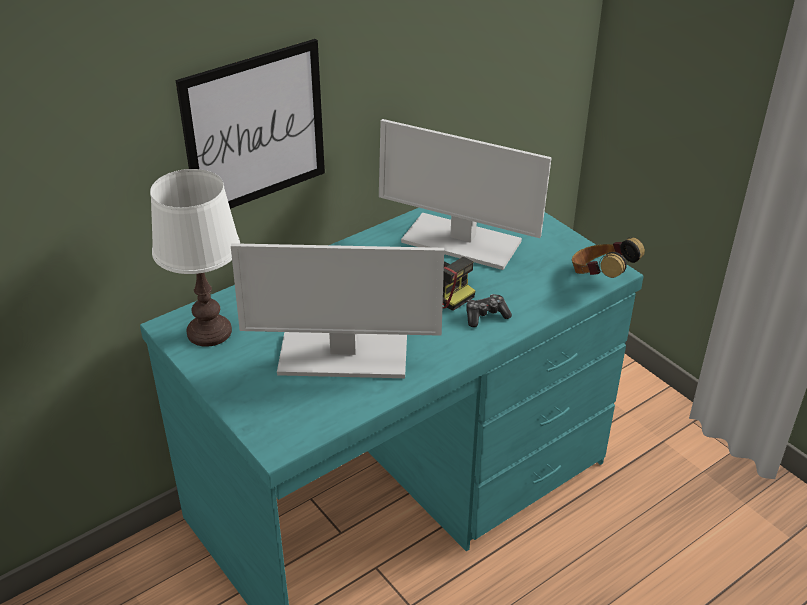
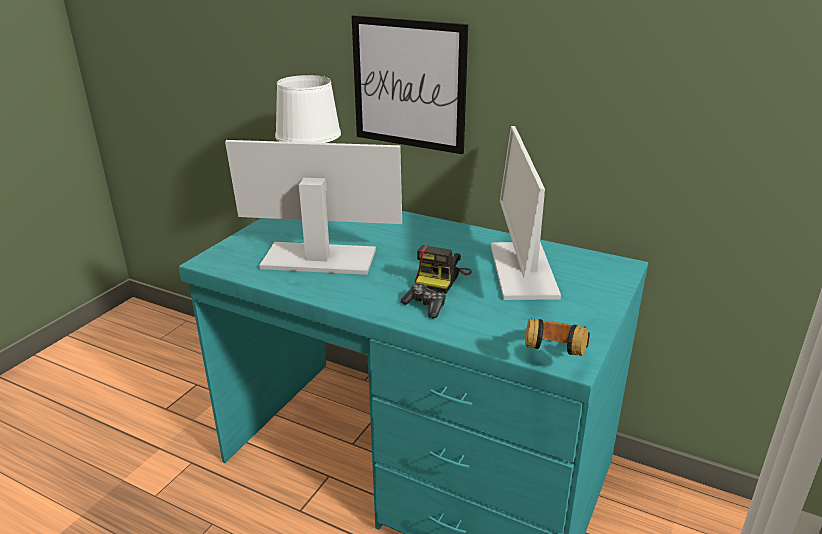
camera: 65 degrees right, 10 degrees down
(342, 356) = (320, 259): monitor -> monitor turned 120 degrees clockwise

